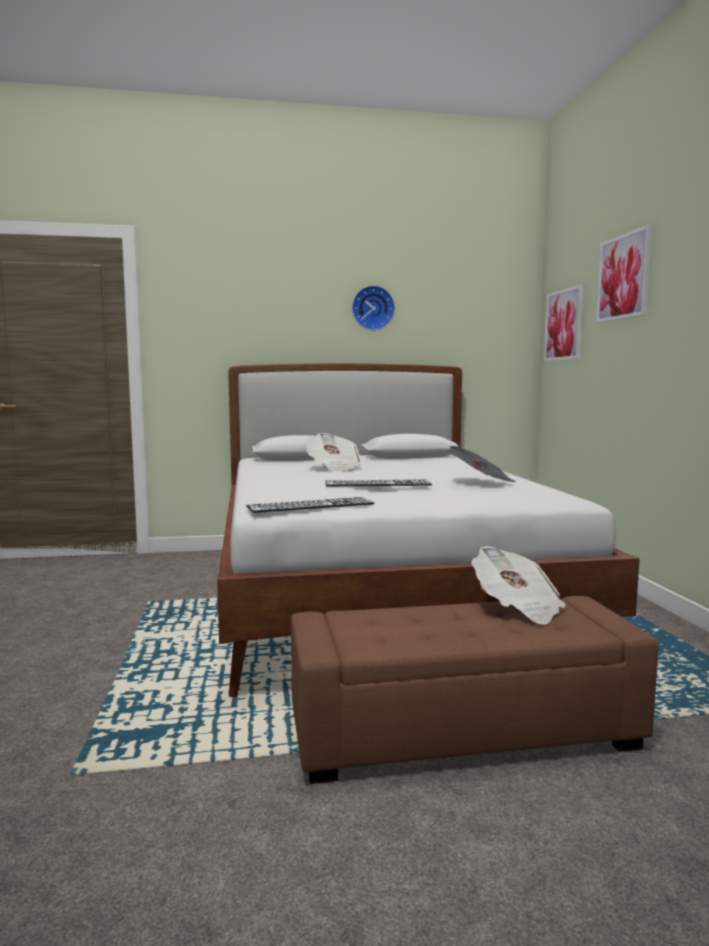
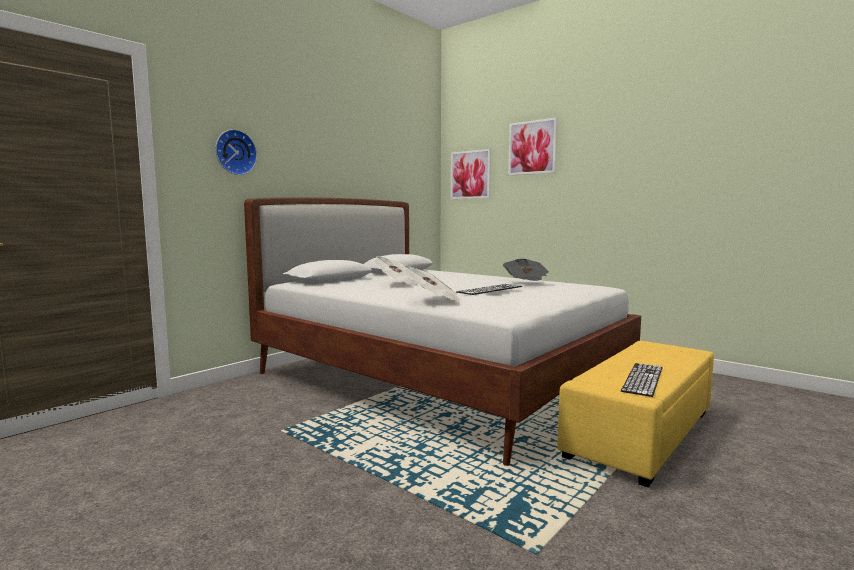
camera: 40 degrees left, 0 degrees up
(310, 505) = (520, 307): keyboard -> keyboard (643, 379)
(372, 308) = (348, 153): wall clock -> wall clock (234, 152)
(462, 730) = (640, 433): brown ottoman -> yellow ottoman
(517, 608) = (641, 352): newspaper -> newspaper (433, 299)

